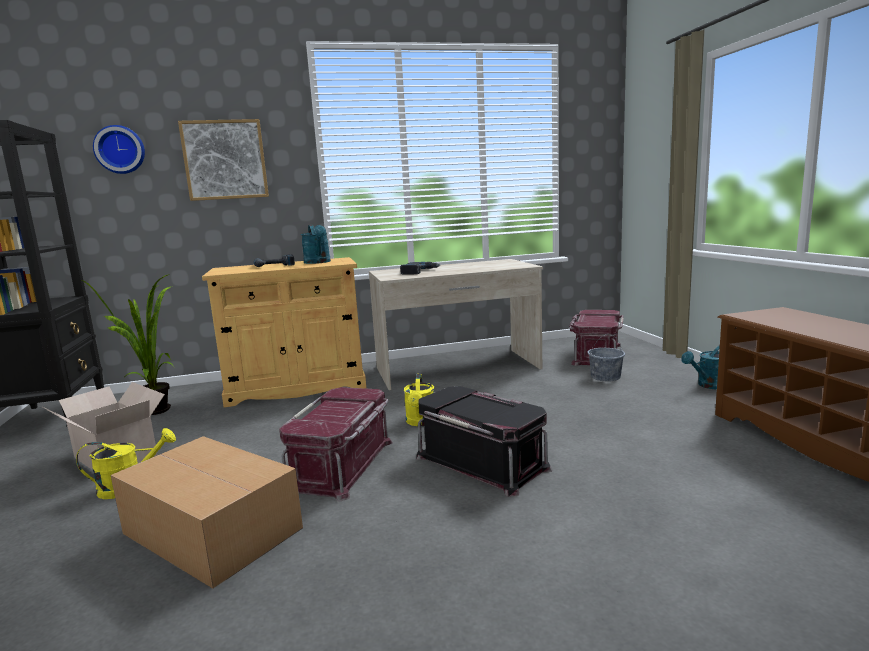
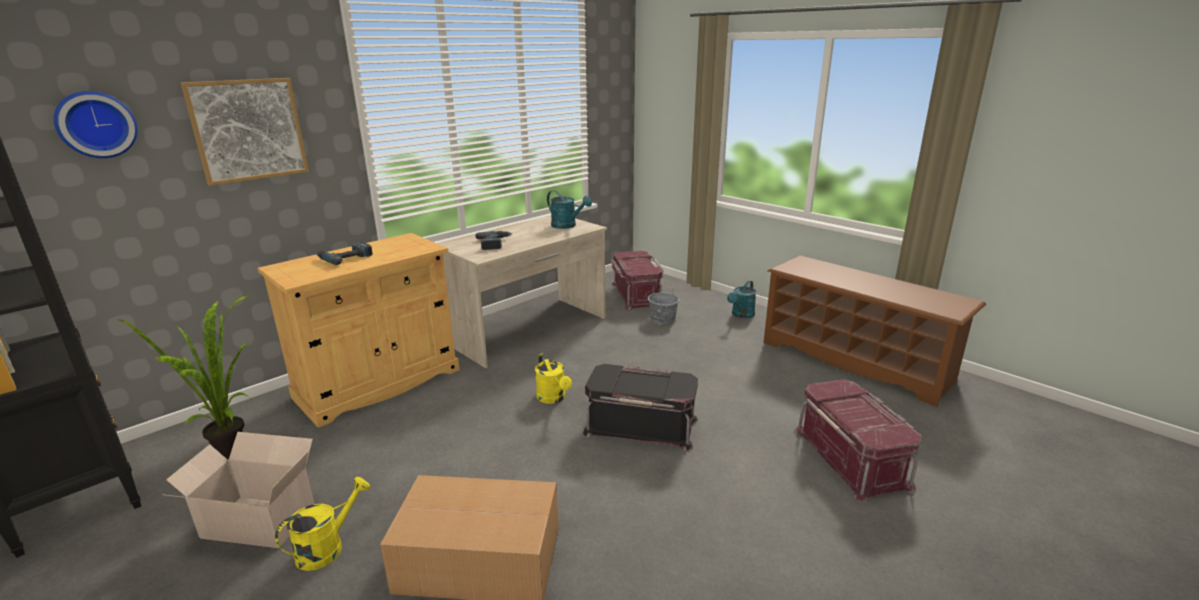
camera: 30 degrees left, 10 degrees up
(318, 262) = (394, 248): turquoise watering can -> turquoise watering can (567, 226)
(342, 465) = (528, 460): red storage box -> red storage box (852, 458)

